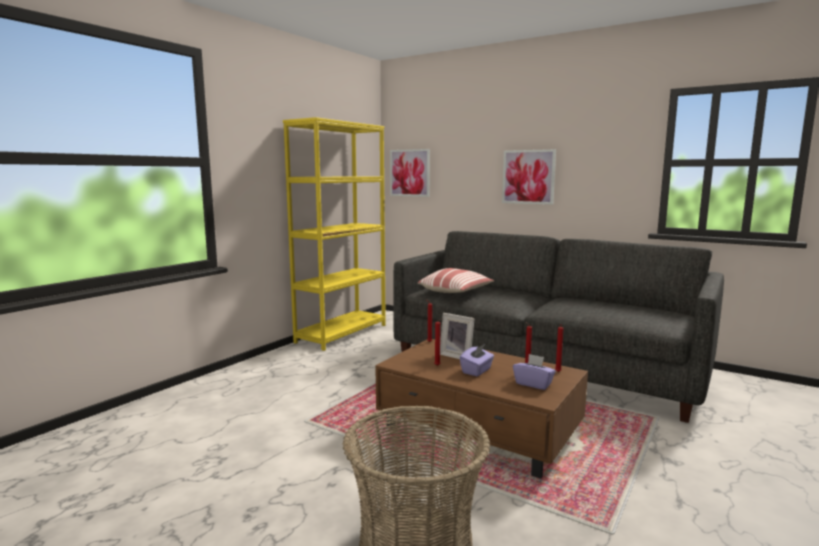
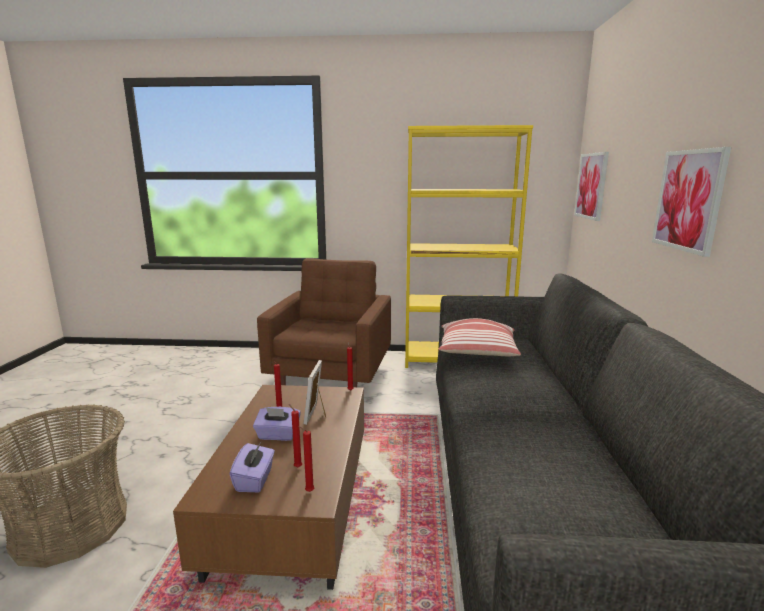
camera: 60 degrees right, 5 degrees up
(288, 378) = (332, 375): none -> brown armchair

